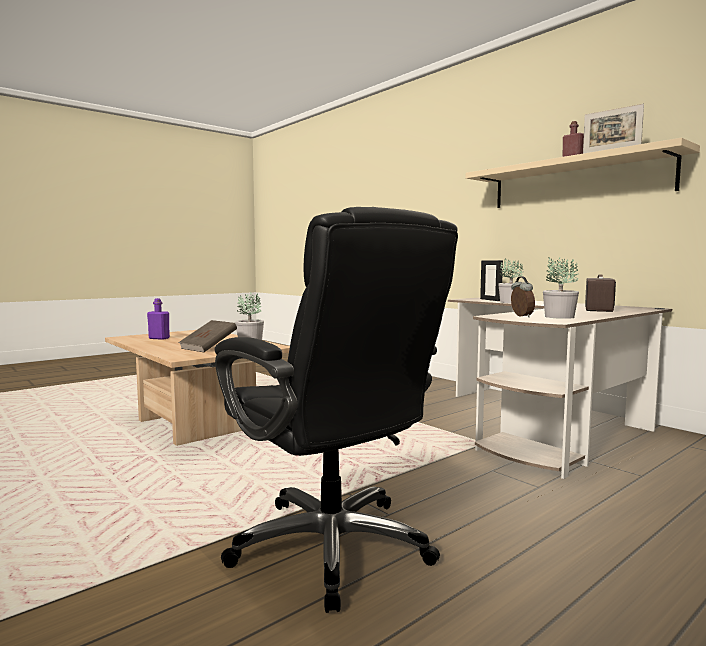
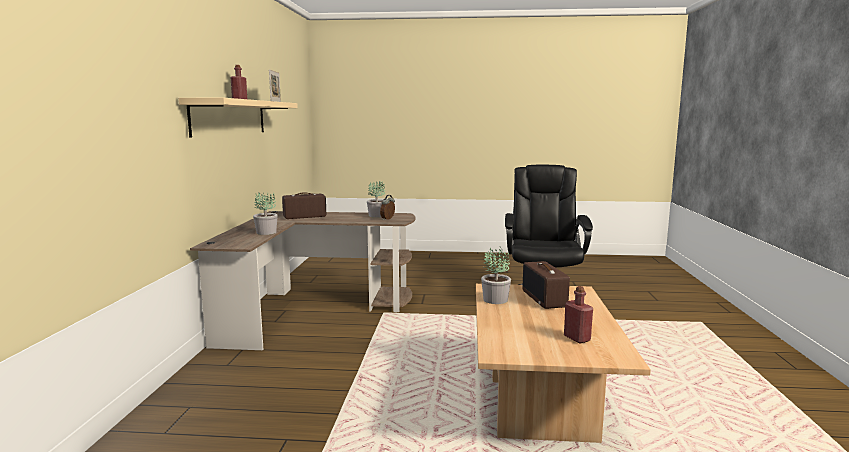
camera: 135 degrees left, 5 degrees up
(159, 338) = (577, 338): purple bottle -> red bottle
(208, 348) = (545, 299): brown book -> radio
(491, 300) = (239, 239): picture frame -> none

